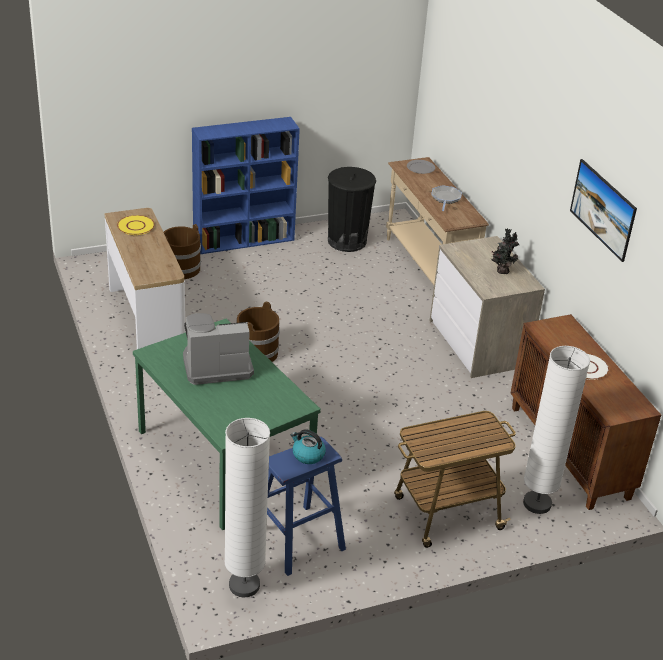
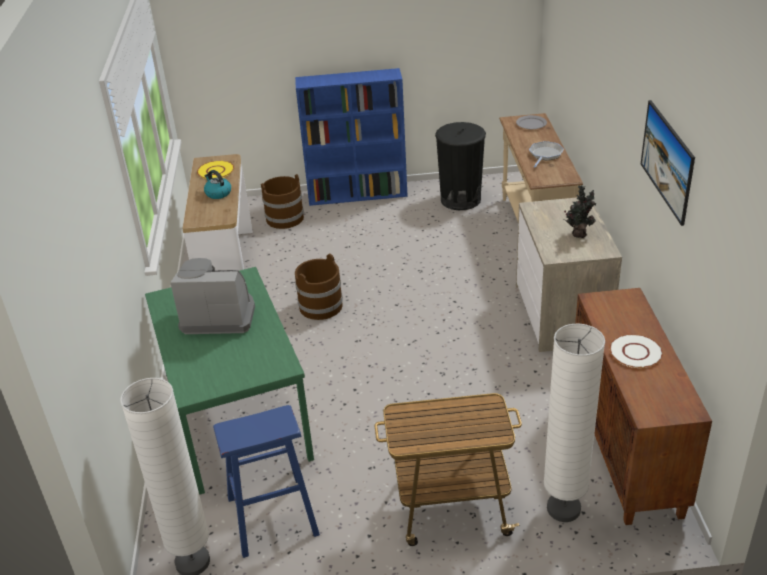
camera: 20 degrees right, 0 degrees up
(307, 455) = (263, 425): kettle -> kettle (218, 193)

